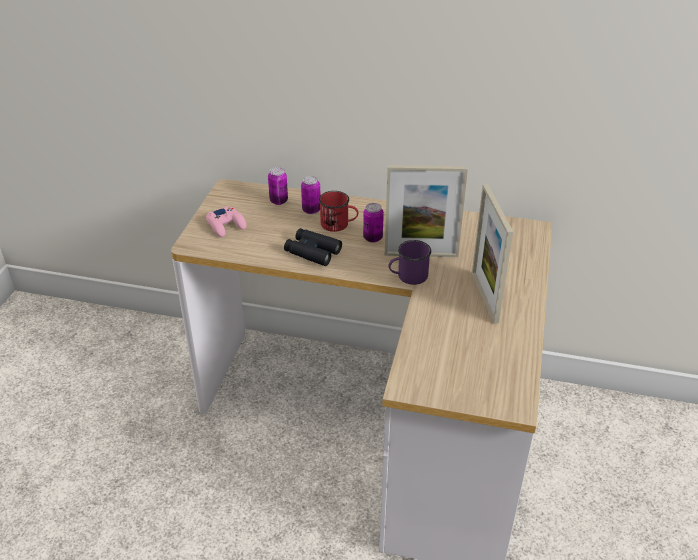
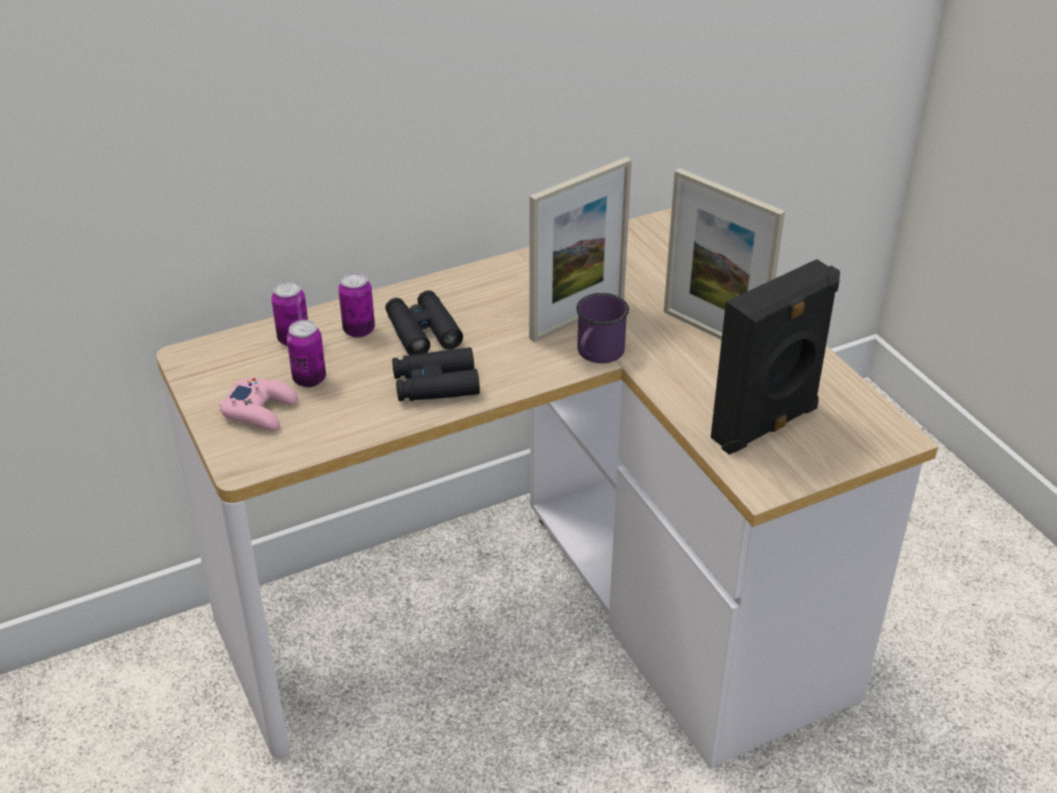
camera: 40 degrees left, 0 degrees up
(339, 224) = (423, 331): red mug -> black binoculars
(372, 238) = (490, 327): can -> can (309, 379)
(449, 359) = (767, 425): none -> black speaker

